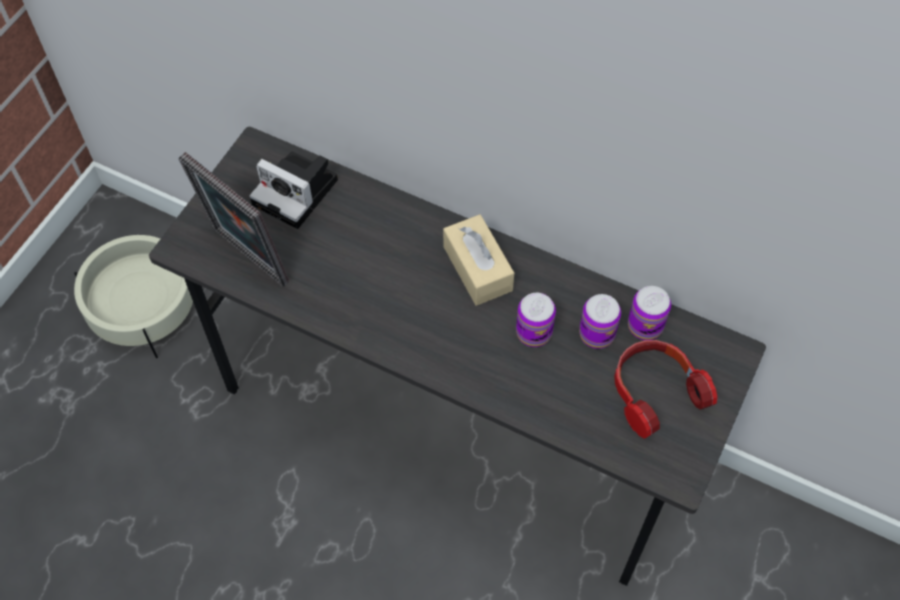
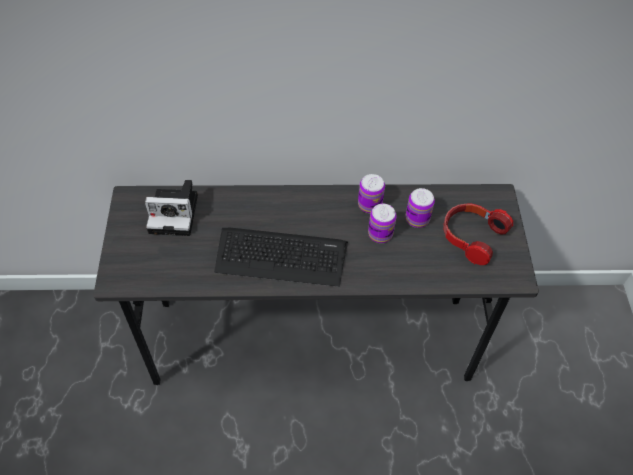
camera: 30 degrees left, 5 degrees down
(144, 310) = (63, 359): beige planter -> none
(246, 260) = (166, 269): picture frame -> none
(389, 305) = (281, 257): none -> keyboard
(477, 268) = (321, 211): beige tissue box -> none
(645, 326) = (441, 202): can -> can (369, 205)

